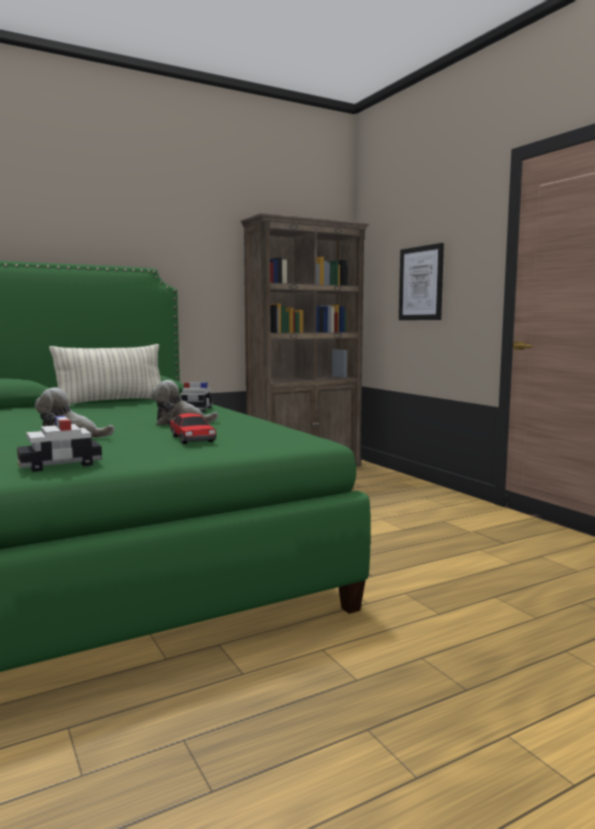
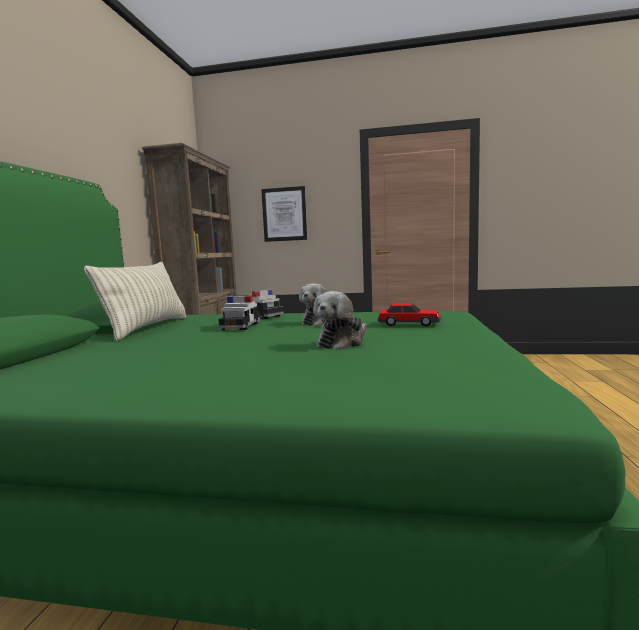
camera: 50 degrees left, 0 degrees up
(59, 464) = (480, 350): toy car -> toy car (240, 326)

